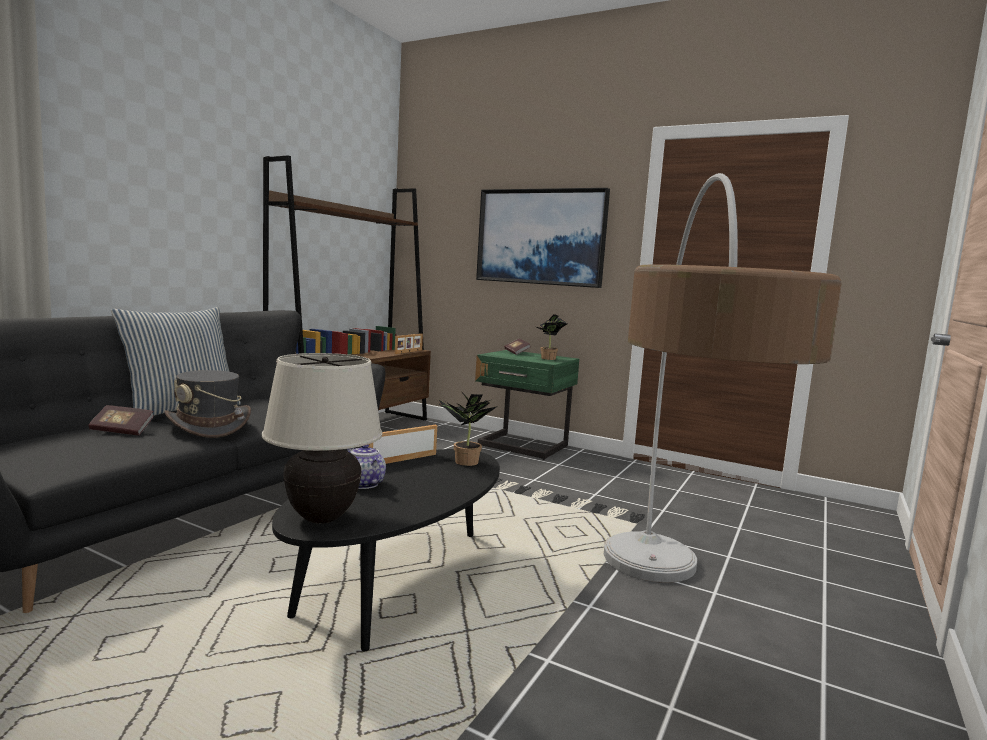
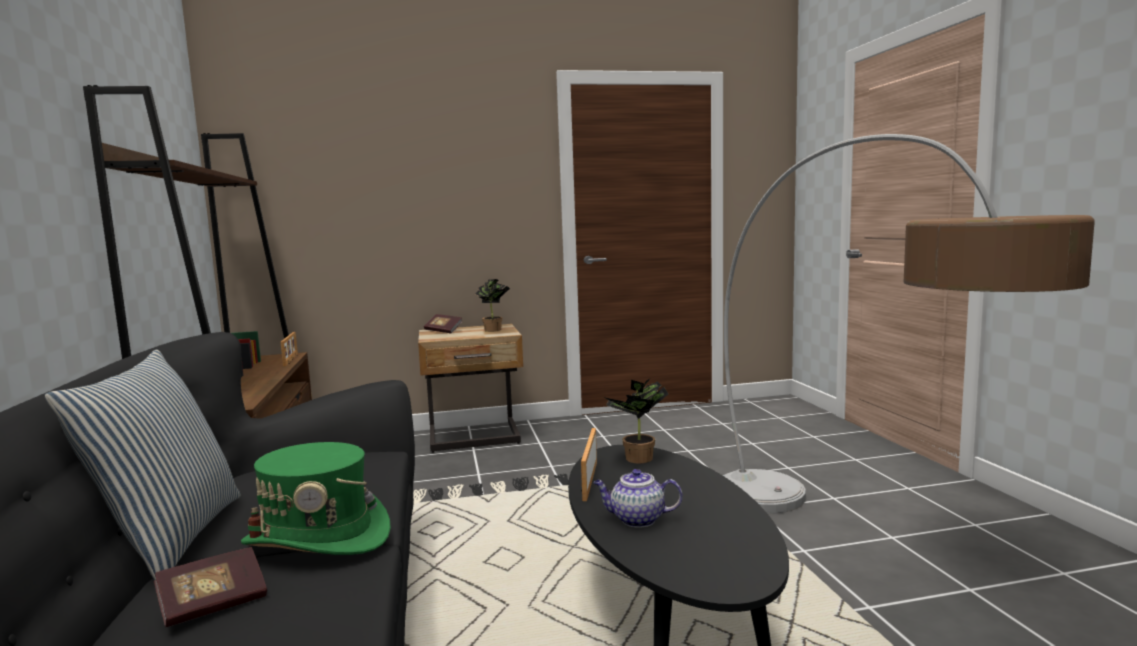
camera: 40 degrees left, 0 degrees up
(209, 426) = (318, 538): grey hat -> green hat
(322, 518) = (715, 567): beige table lamp -> none
(522, 447) = (475, 438): green nightstand -> beige nightstand
(540, 237) = (442, 191): picture -> none

